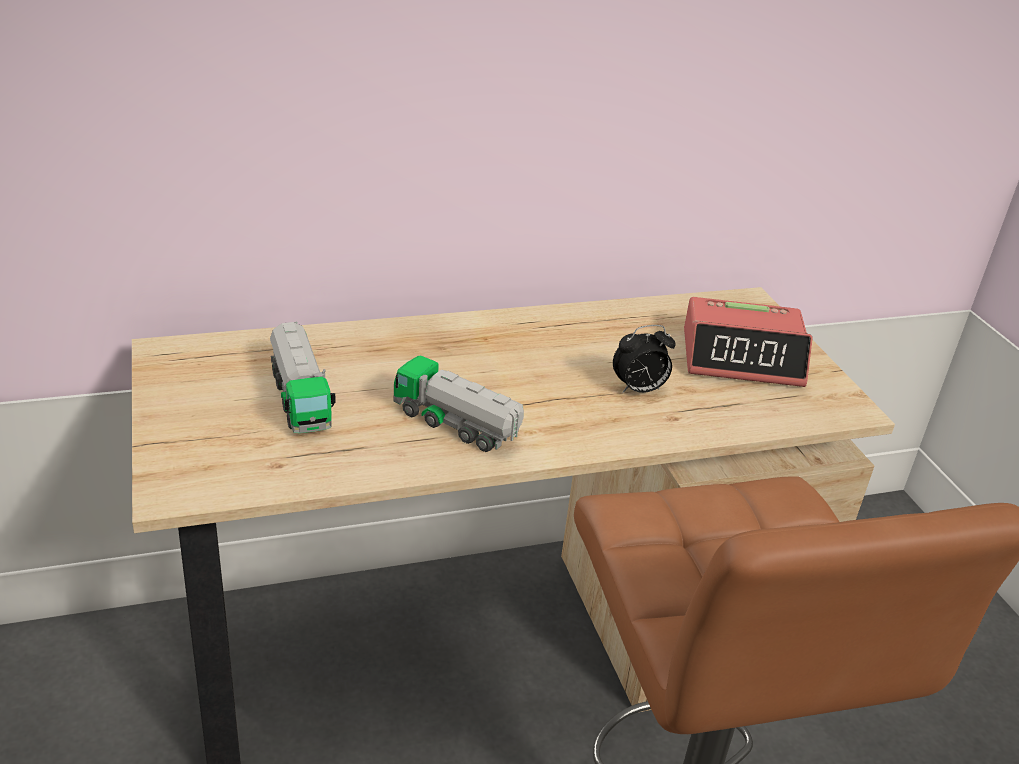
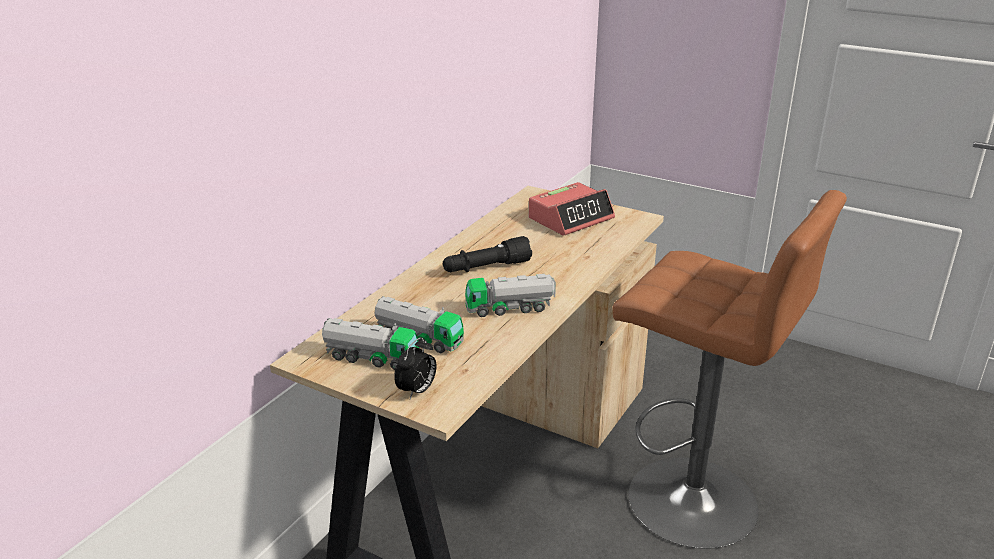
camera: 40 degrees left, 5 degrees down
(220, 390) = (371, 358): none -> toy truck
(520, 361) = (486, 268): none -> black flashlight
(638, 390) = (555, 253): alarm clock -> alarm clock (417, 391)

